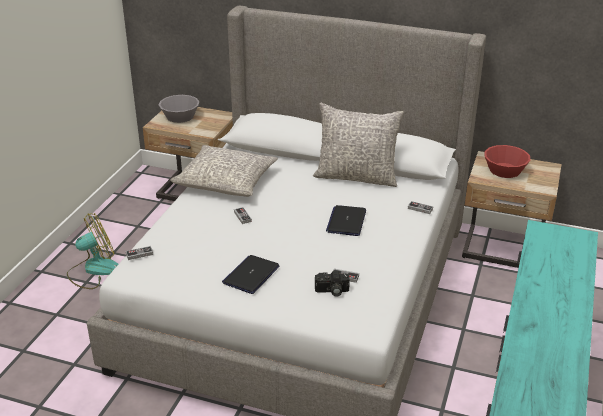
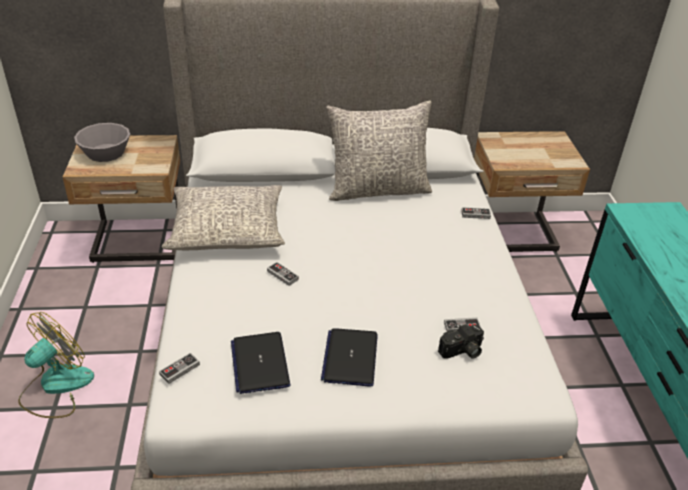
camera: 25 degrees left, 5 degrees up
(346, 221) = (409, 250): laptop -> laptop (260, 363)
(504, 170) = (519, 149): red bowl -> none

